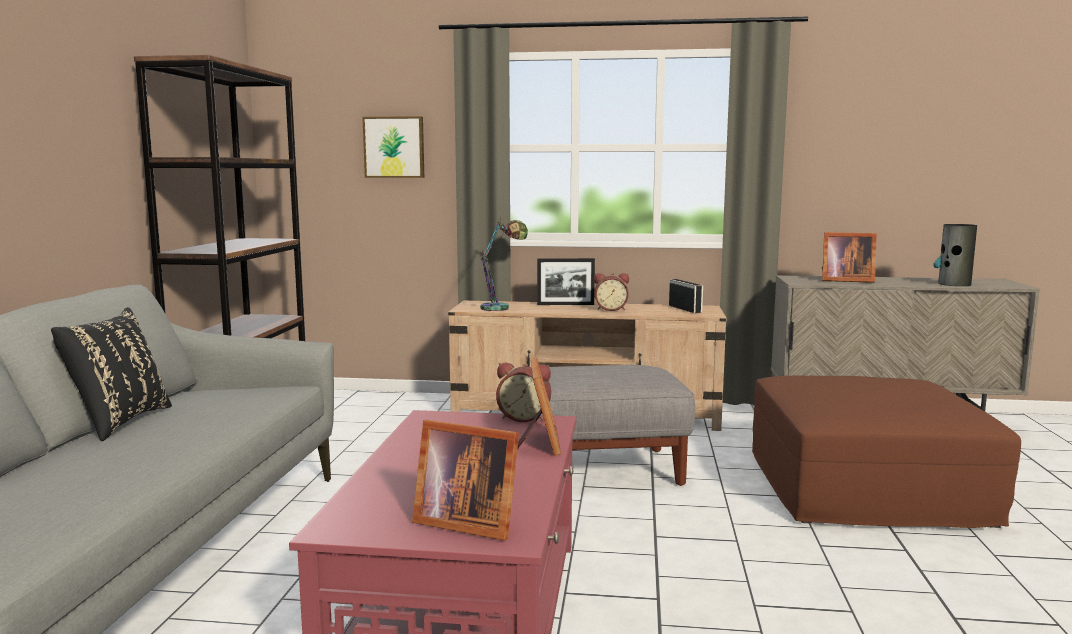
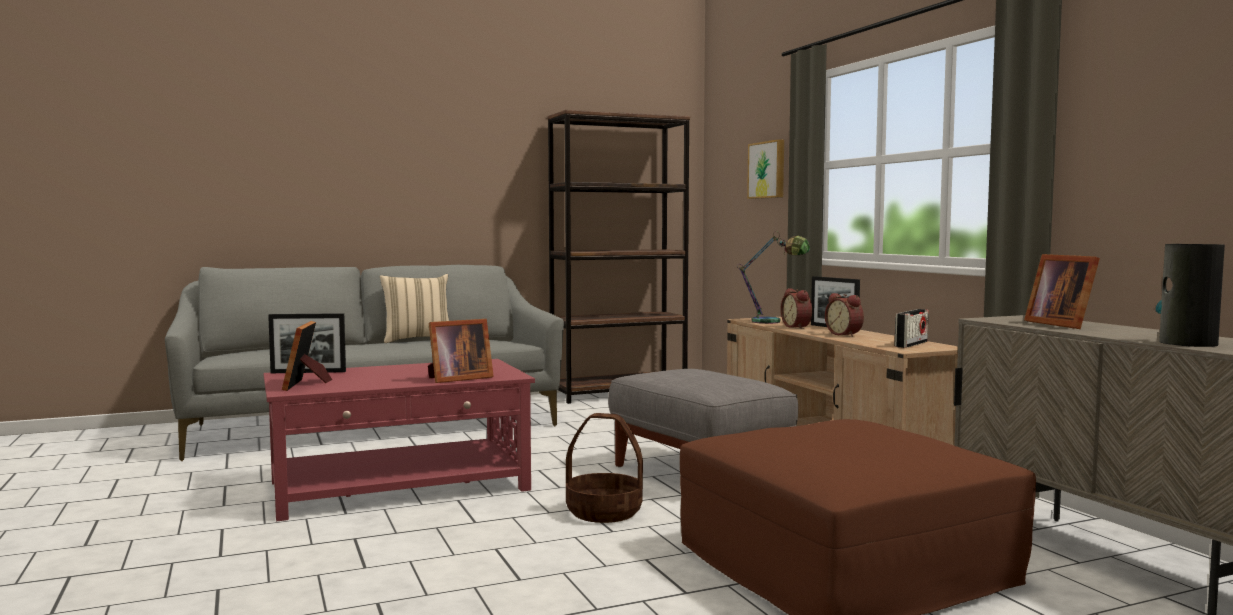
camera: 60 degrees right, 5 degrees down
(118, 422) = (417, 340): black pillow -> beige pillow
(348, 511) = (308, 372): none -> picture frame
(524, 417) = (512, 372): alarm clock -> alarm clock (798, 327)
(677, 530) = (604, 512): none -> basket

